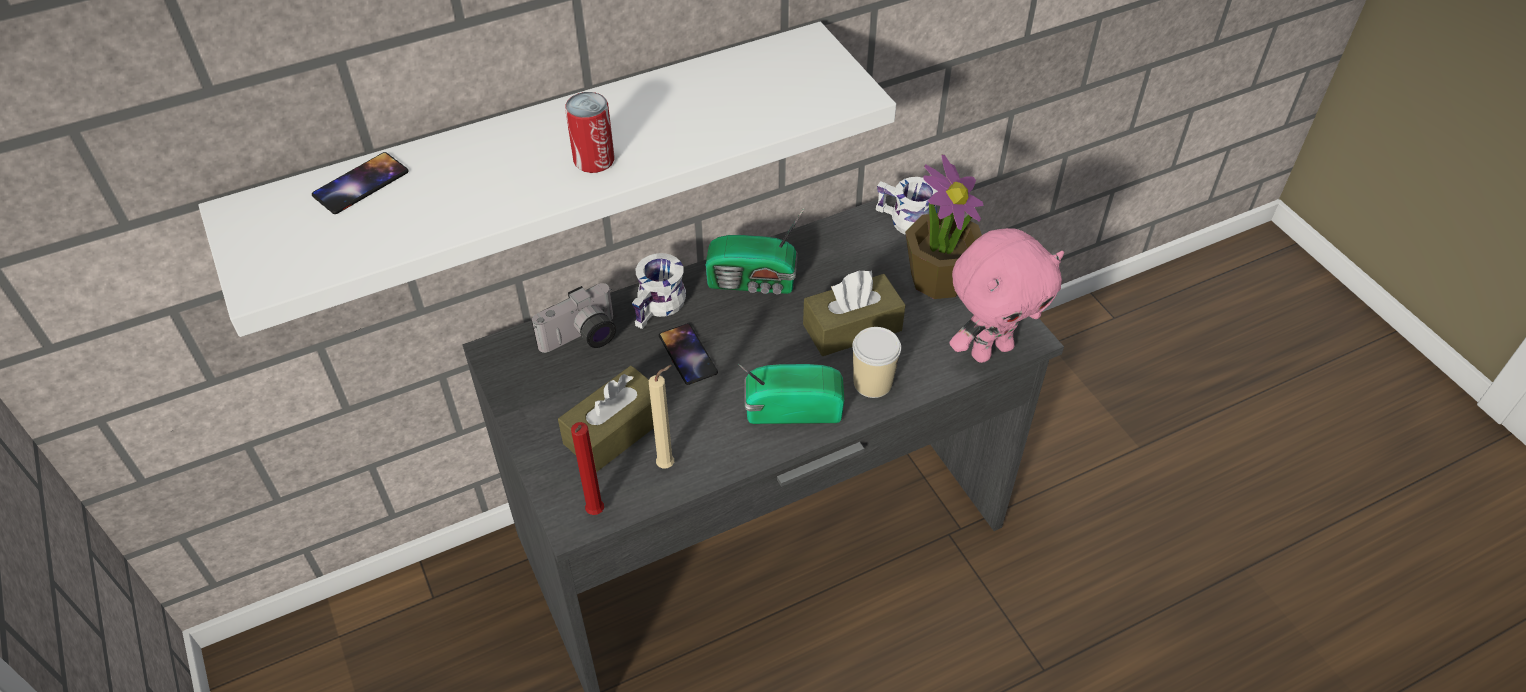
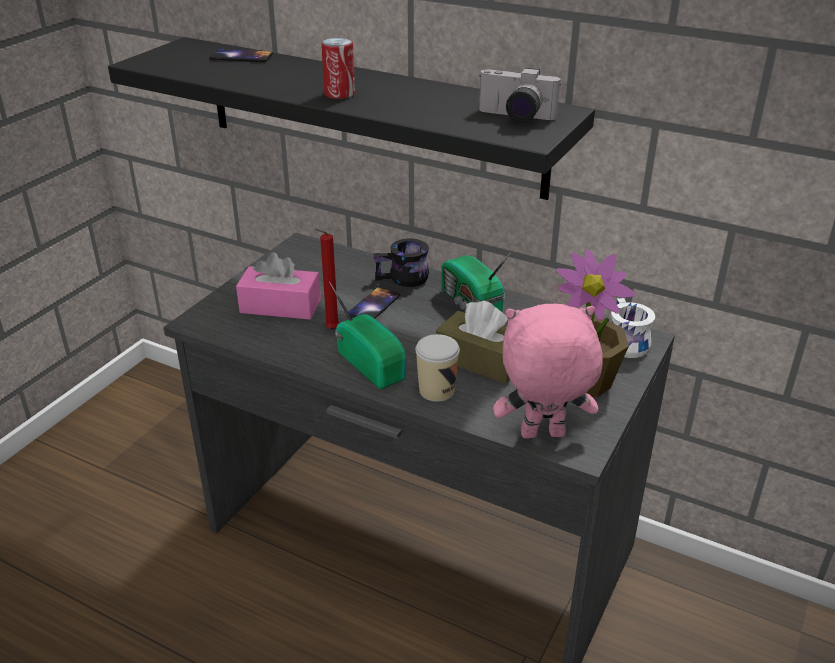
camera: 55 degrees right, 15 degrees down
(543, 156) = (369, 115): white shelf -> black shelf
(582, 339) = (343, 265): camera -> camera (514, 117)
(594, 514) = (206, 326): red candle -> red candle (330, 329)
(615, 430) = (280, 306): brown tissue box -> pink tissue box
(661, 306) = (403, 279): white mug -> black mug
(668, 464) = (271, 336): beige candle -> none
(990, 349) = (542, 436): pink plush toy -> pink plush toy turned 150 degrees clockwise

